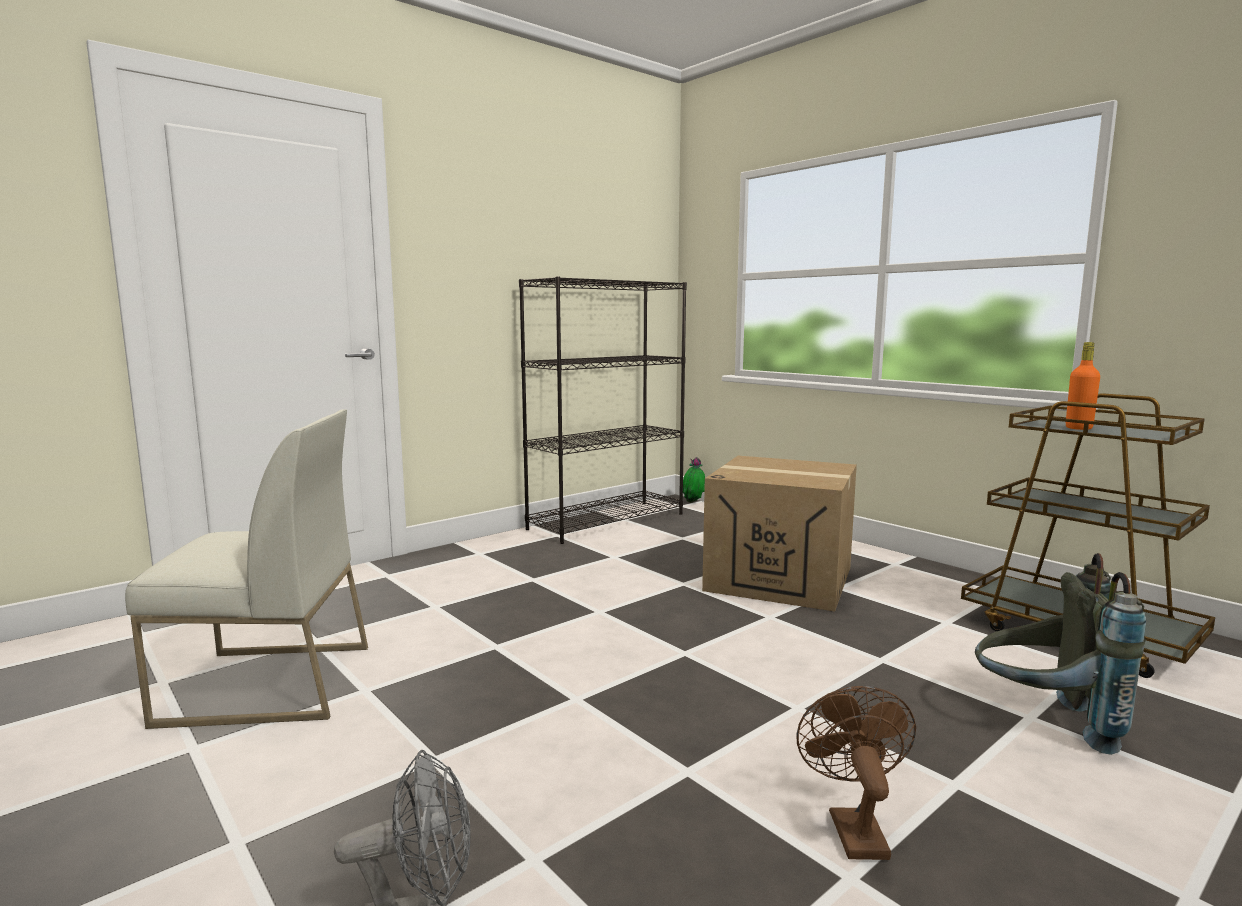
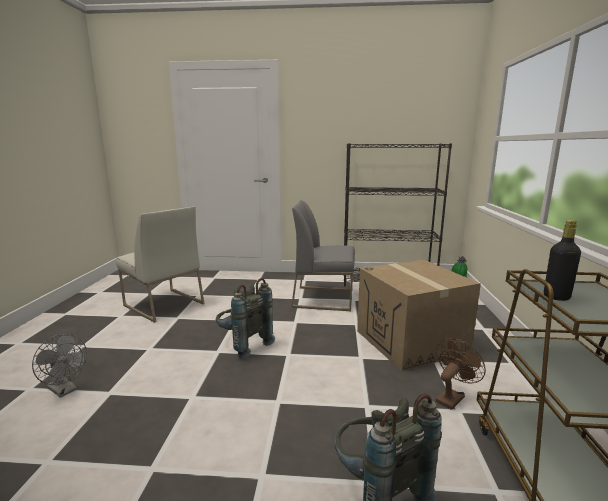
camera: 45 degrees right, 5 degrees up
(569, 568) = (324, 298): none -> grey chair
(593, 671) = (243, 344): none -> grey backpack
(853, 827) = (190, 455): brown fan -> brown fan (452, 397)
(1078, 428) = (556, 297): orange bottle -> black bottle

